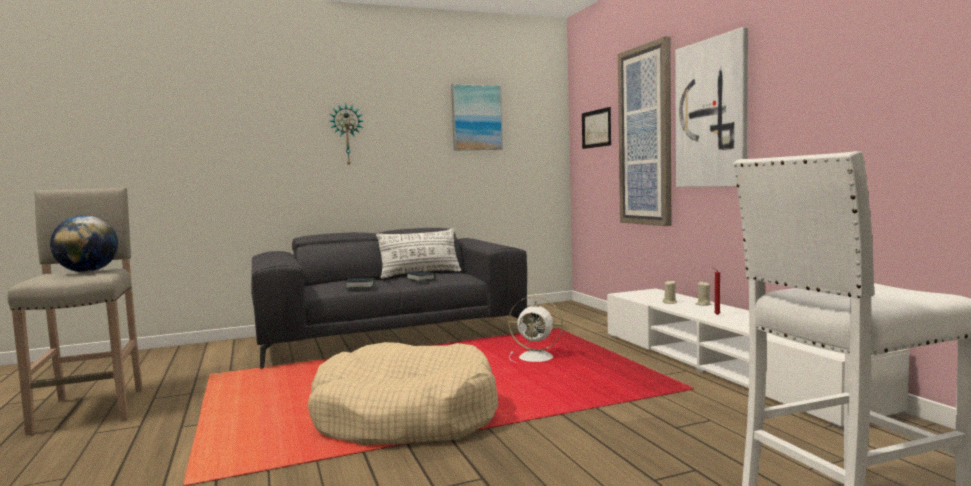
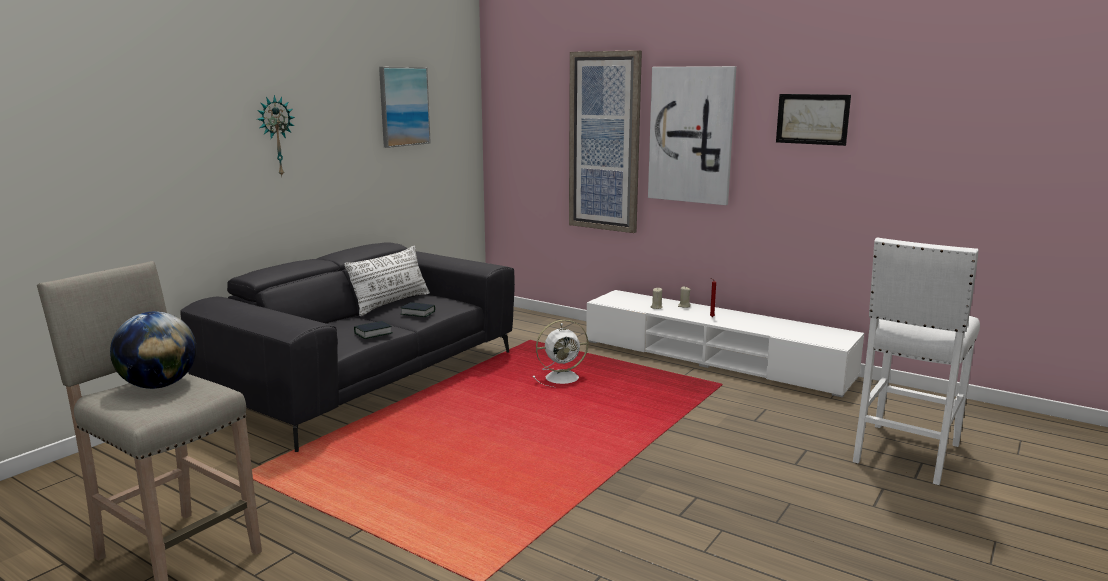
camera: 35 degrees left, 10 degrees up
(405, 417) = (552, 465): beige dog bed -> none
(596, 128) = (530, 122): picture -> picture (812, 119)

